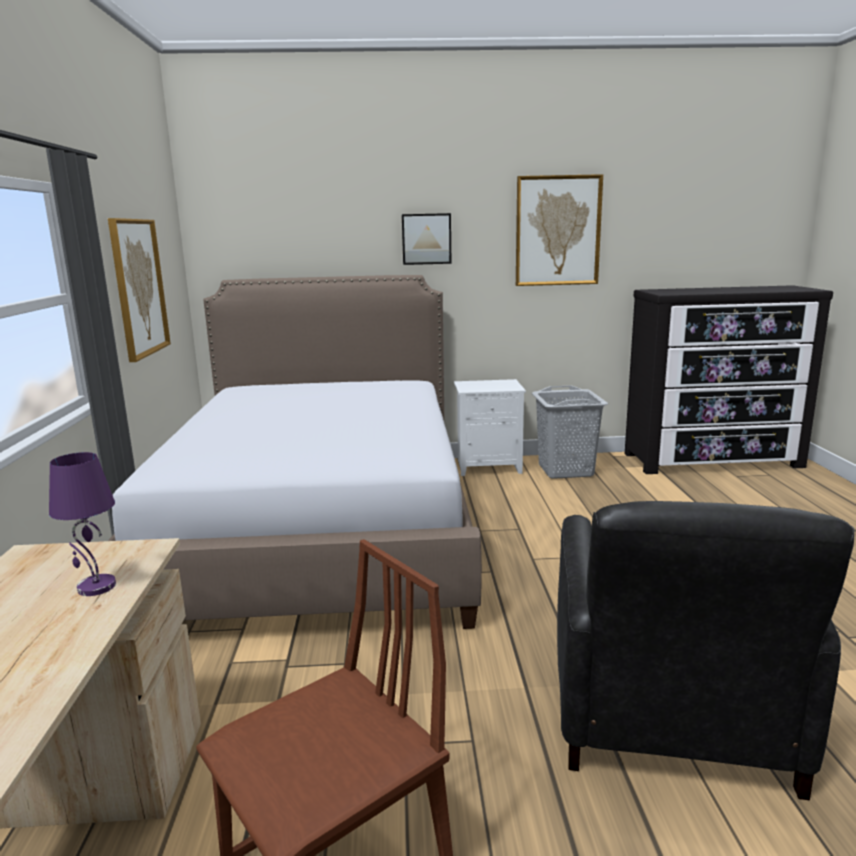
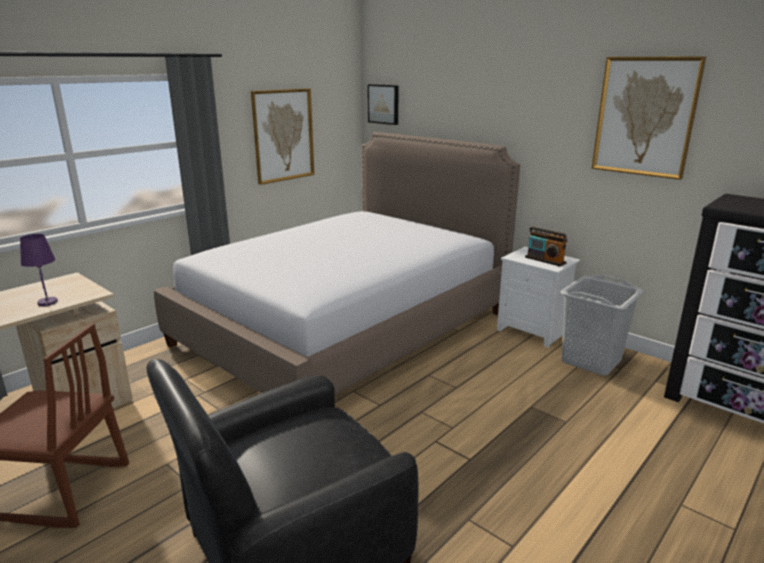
camera: 45 degrees right, 5 degrees up
(426, 239) = (518, 113): picture -> picture (384, 104)
(496, 386) = (545, 260): none -> radio

